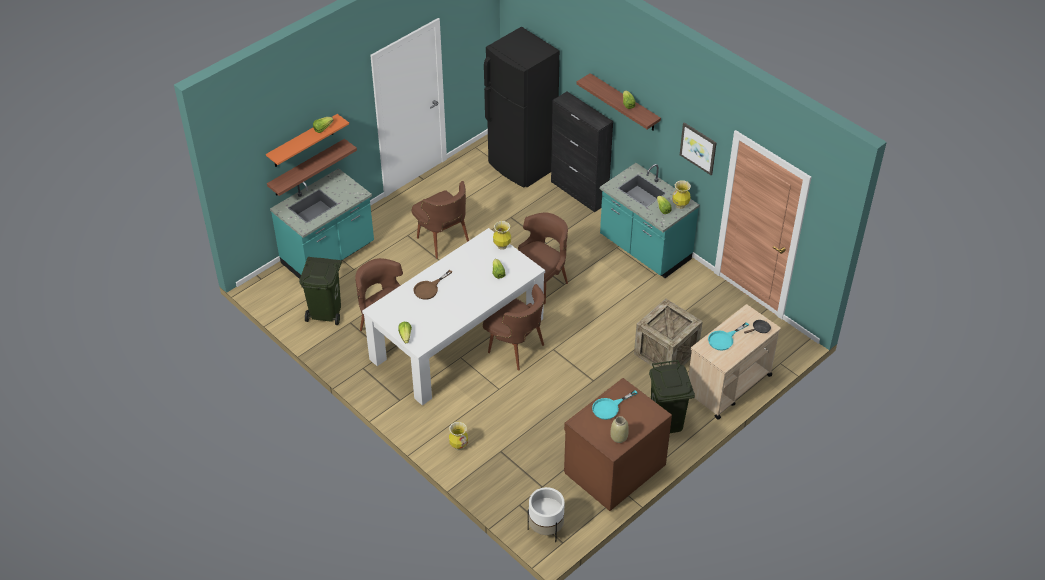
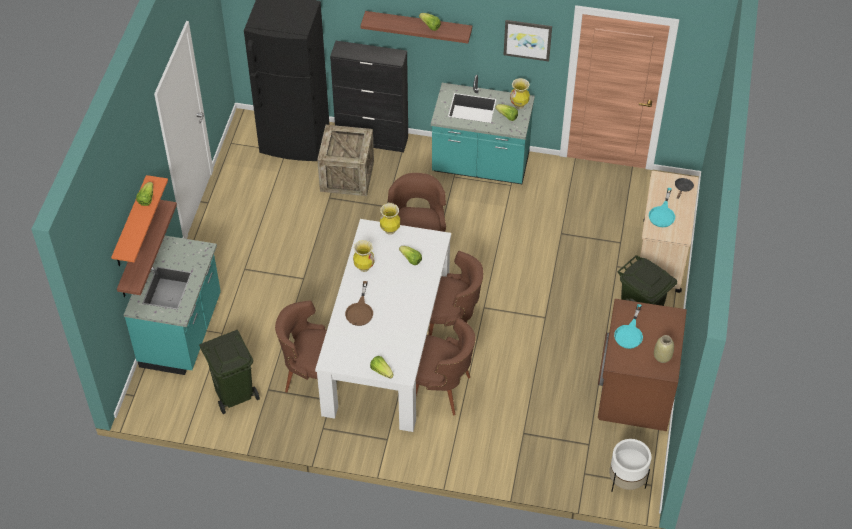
camera: 35 degrees left, 5 degrees up
(442, 240) = (284, 255): brown chair -> brown chair (440, 390)
(458, 446) = (482, 451): vase -> vase (364, 267)
(666, 353) = (584, 255): crate -> crate (347, 176)

